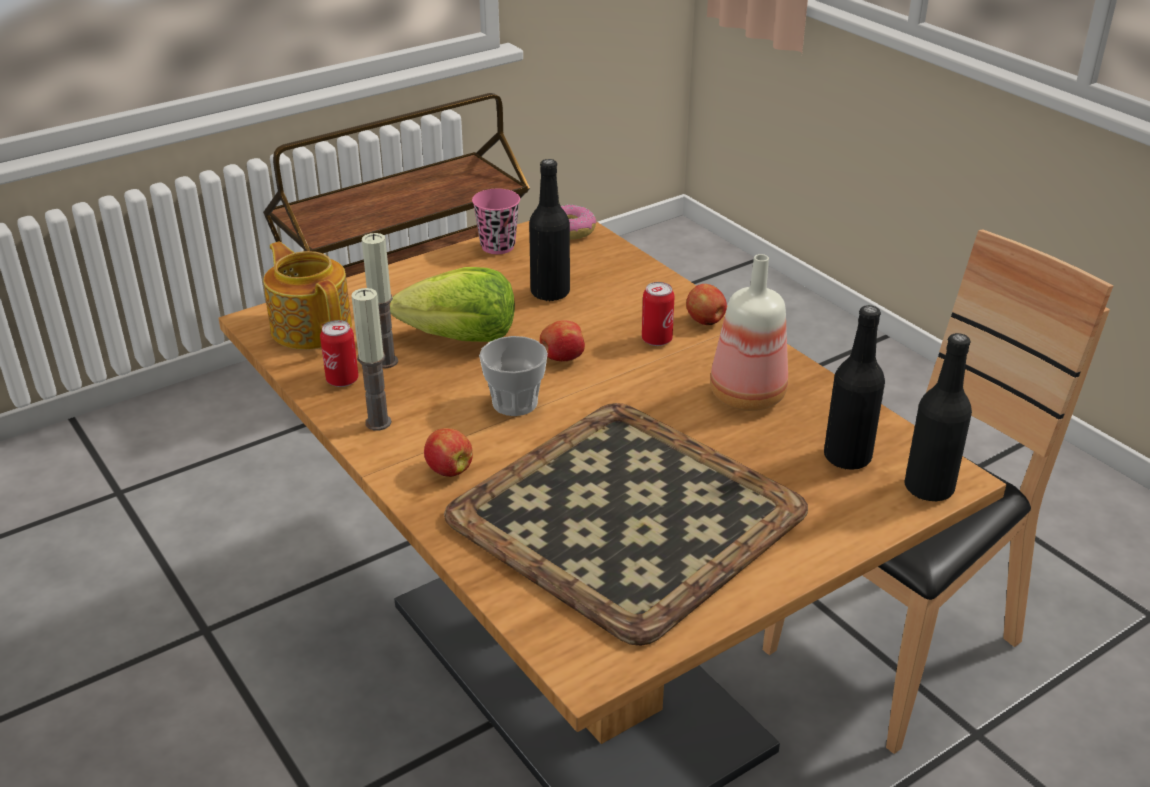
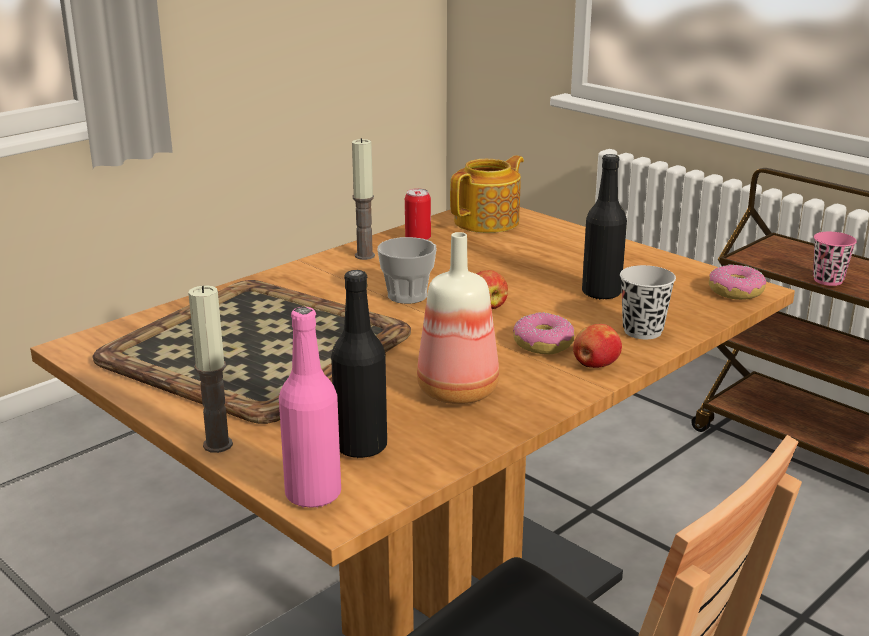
camera: 80 degrees right, 10 degrees down
(386, 361) = (450, 248): candle -> candle (218, 444)
(448, 470) = (308, 283): apple -> none
(461, 338) = (500, 268): lettuce -> none
(497, 246) = (673, 266): pink cup -> pink cup (828, 280)
(641, 288) = (642, 331): none -> black cup
(656, 340) = (542, 344): can -> donut
(928, 488) = (313, 494): black bottle -> pink bottle

